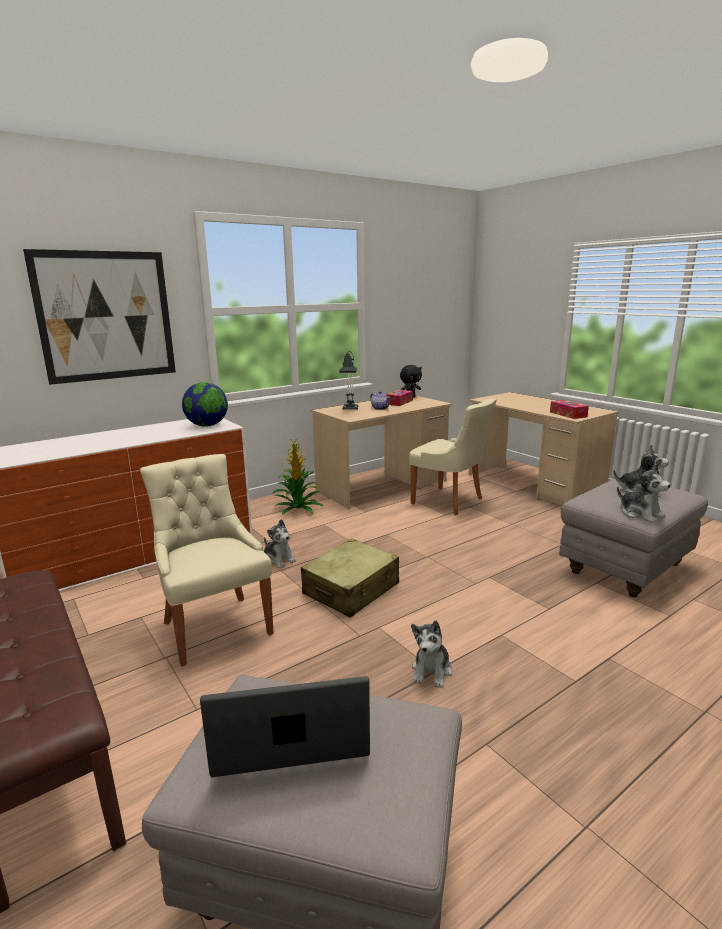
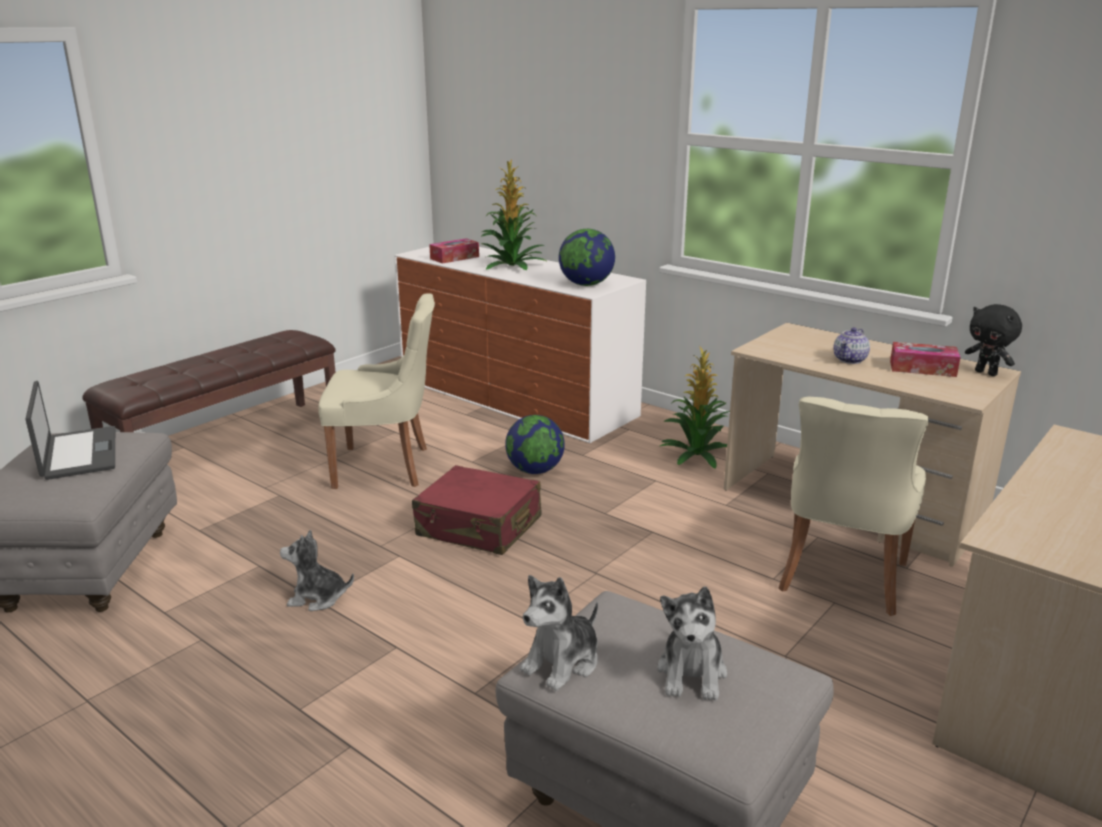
camera: 75 degrees right, 5 degrees up
(106, 316) = (578, 130): picture -> none
(116, 438) = (512, 266): none -> potted plant
(215, 626) = (386, 467): beige chair -> beige chair turned 45 degrees clockwise
(279, 559) = (535, 470): plush toy -> globe
(350, 409) = (816, 342): table lamp -> none
(351, 589) = (479, 527): beige suitcase -> red suitcase
(568, 414) = (1029, 533): tissue box -> tissue box (454, 258)

